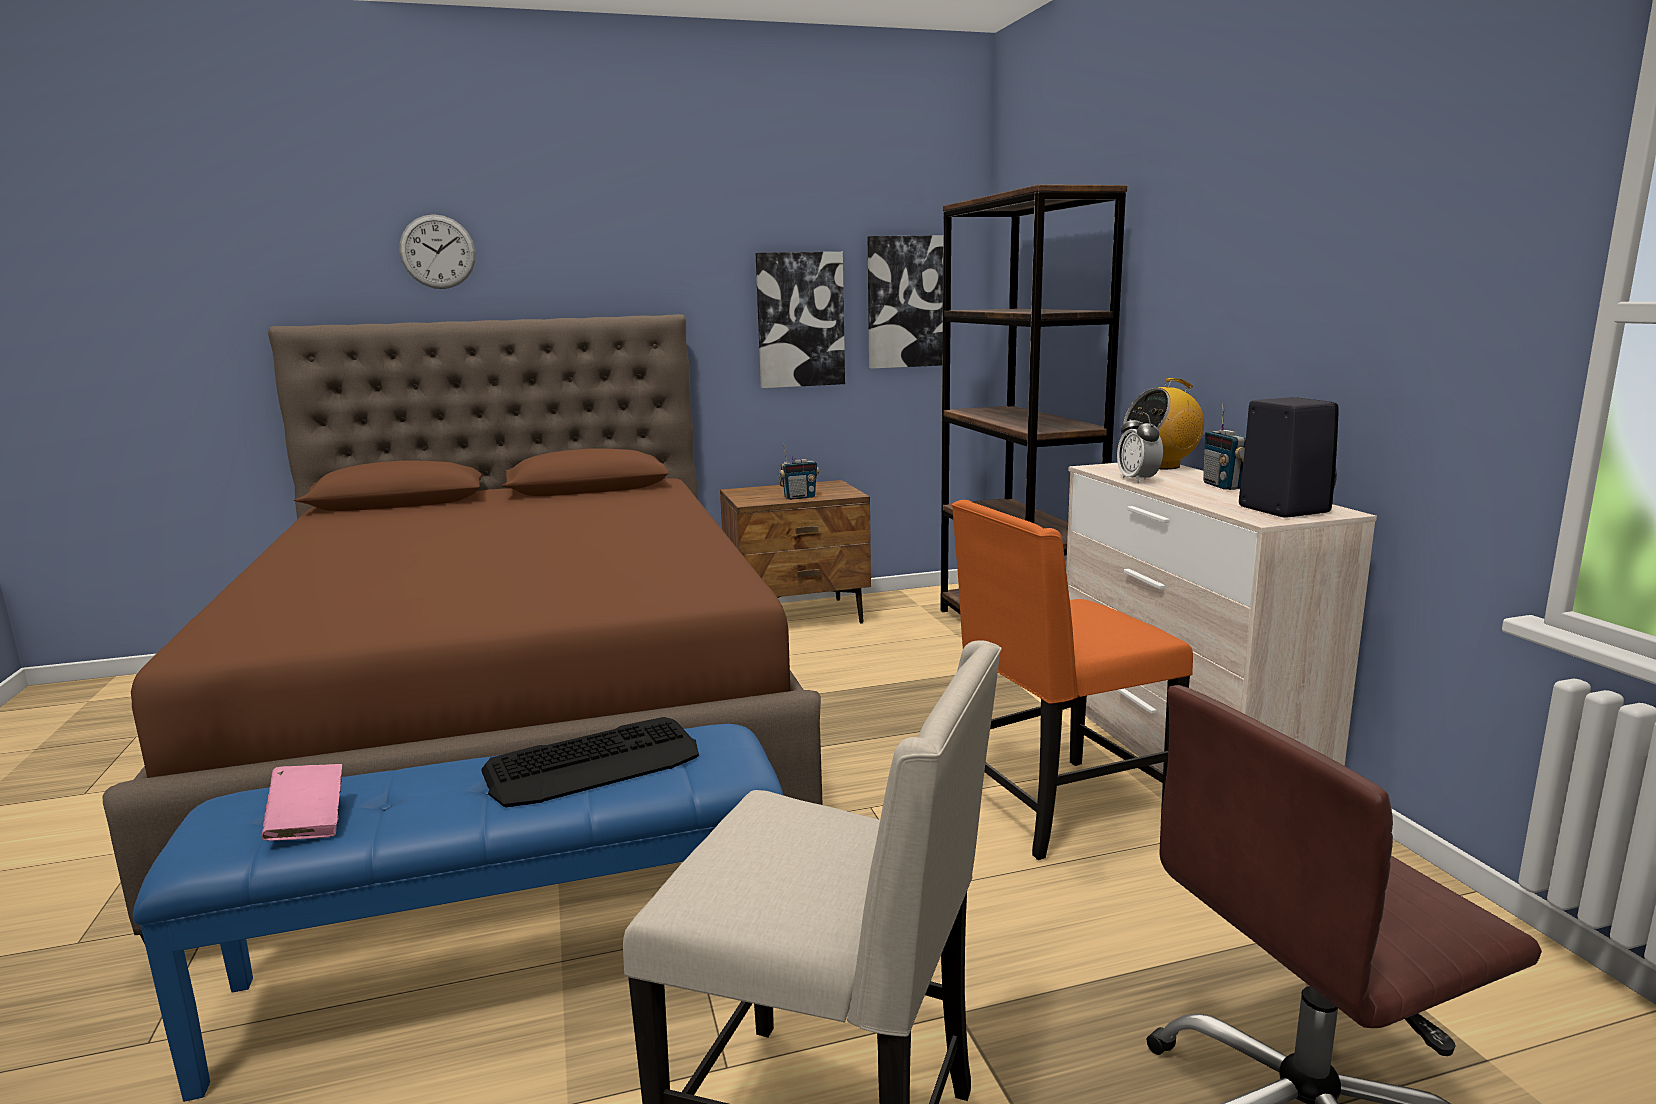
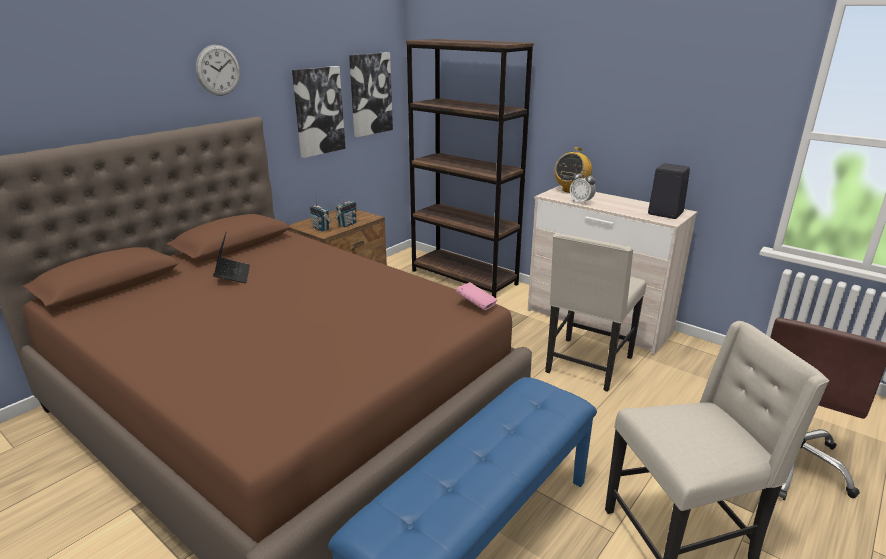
camera: 35 degrees left, 10 degrees up
(308, 823) = (436, 516): pink book -> pink book (476, 305)
(437, 252) = (81, 85): wall clock -> wall clock (218, 70)
(524, 512) = (233, 275): none -> laptop
(594, 764) = (509, 423): keyboard -> none
(1057, 810) = (587, 365): orange chair -> beige chair
(1223, 486) = (619, 201): radio -> radio (321, 229)

